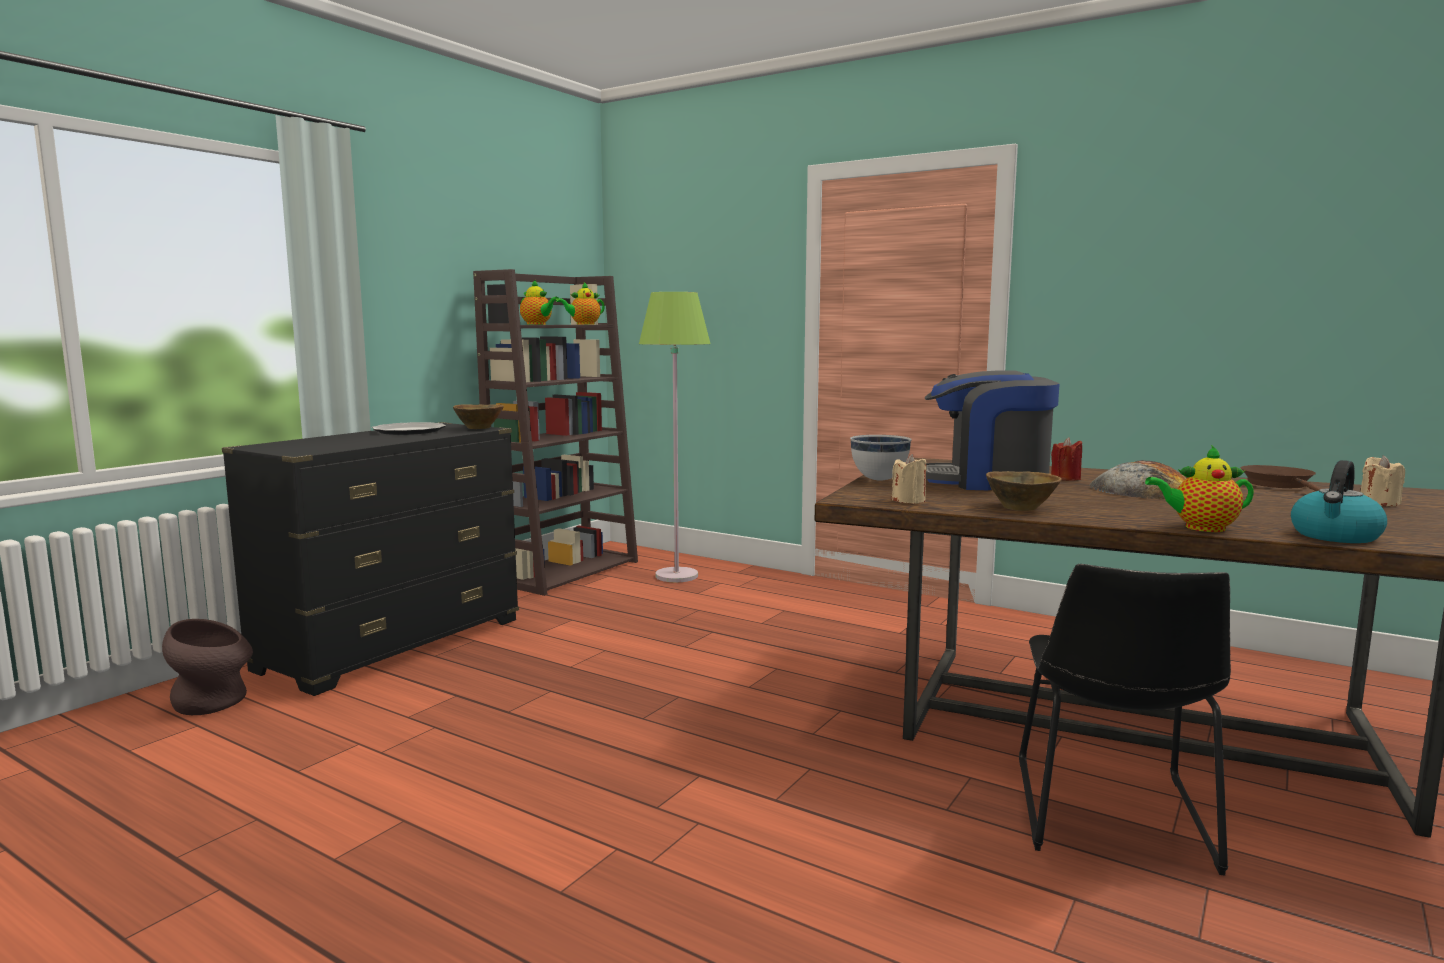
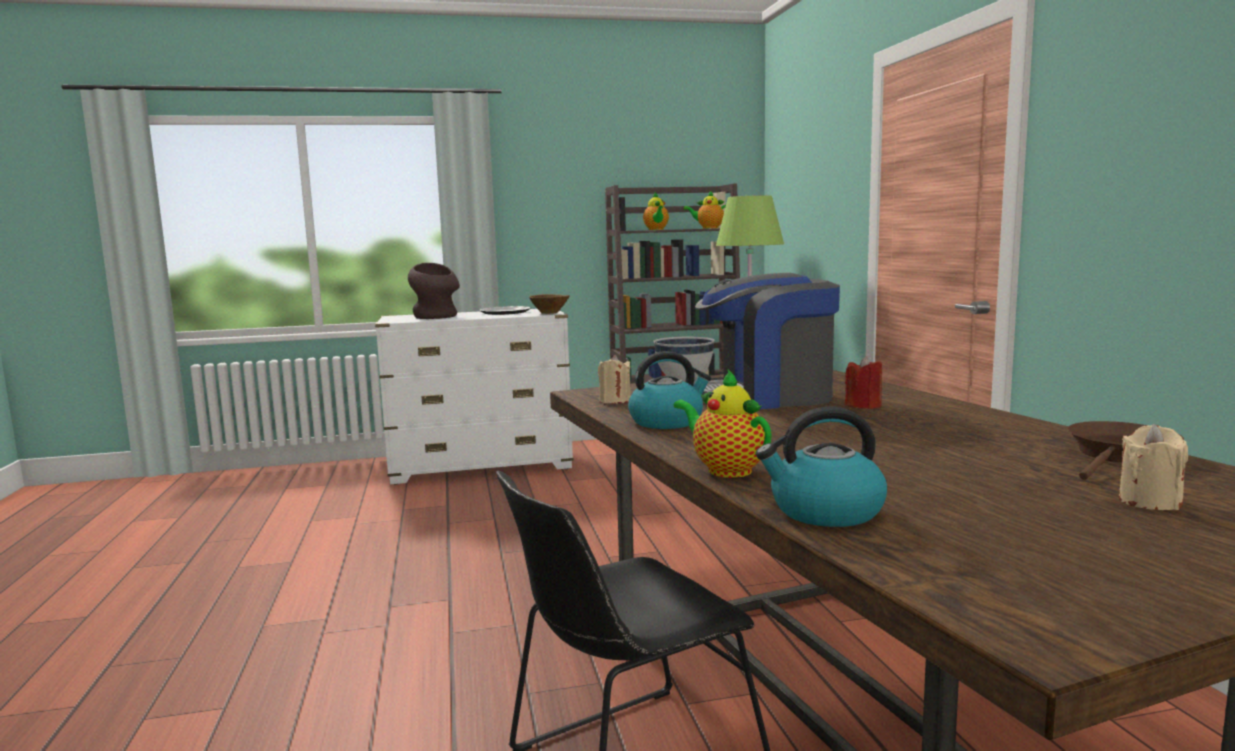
camera: 45 degrees right, 0 degrees up
(214, 704) = (352, 476): brown vase -> brown vase (436, 317)
(393, 645) = (481, 466): black dresser -> white dresser
(987, 482) = (767, 396): coffee machine -> coffee machine turned 60 degrees counterclockwise
(1021, 508) = (667, 421): brown bowl -> kettle
(1141, 490) = (881, 429): bread -> none

